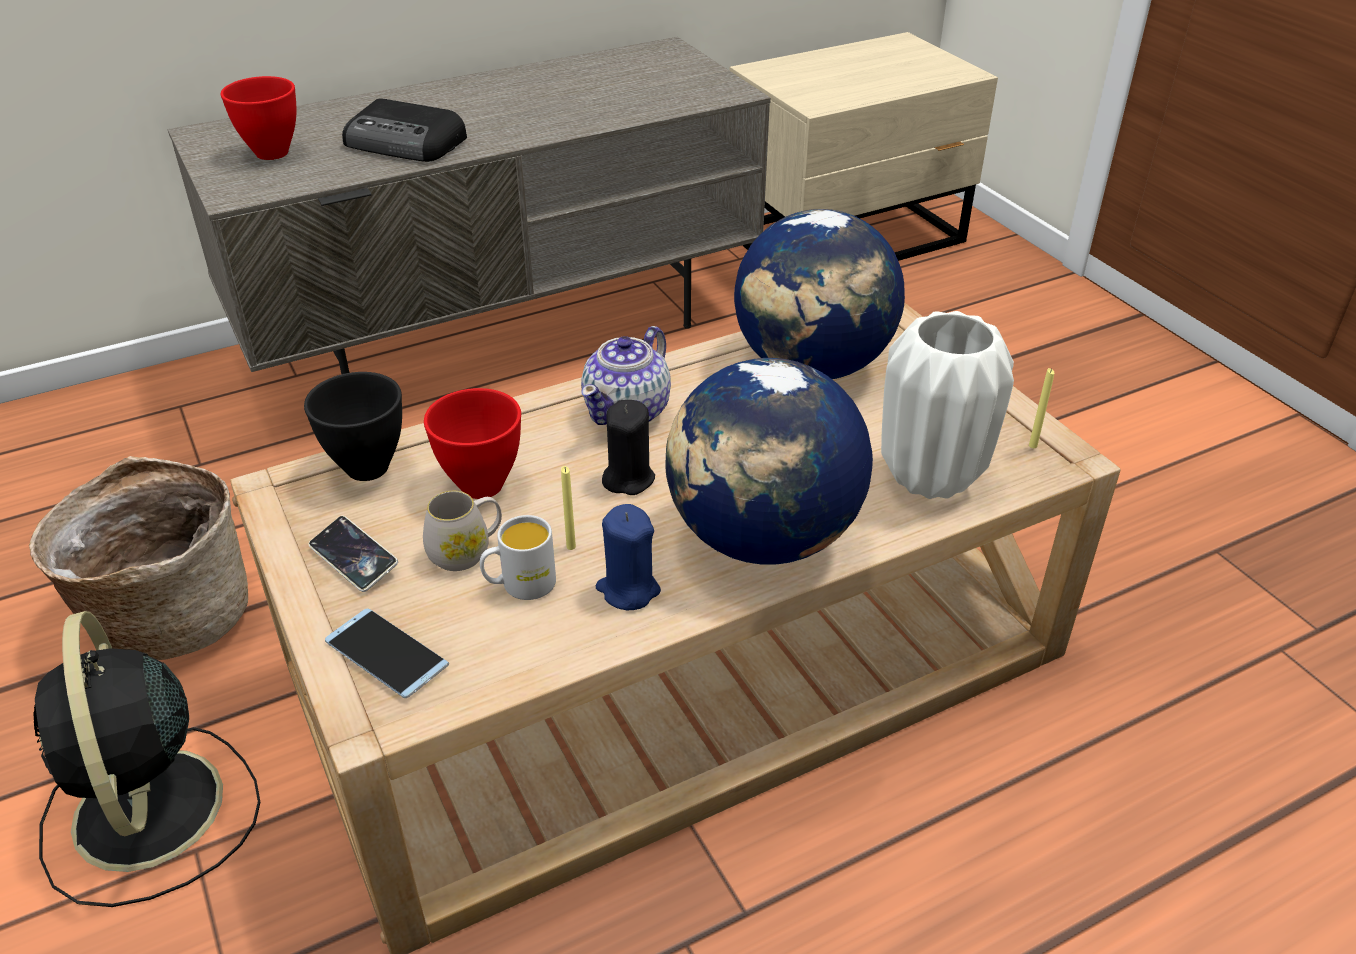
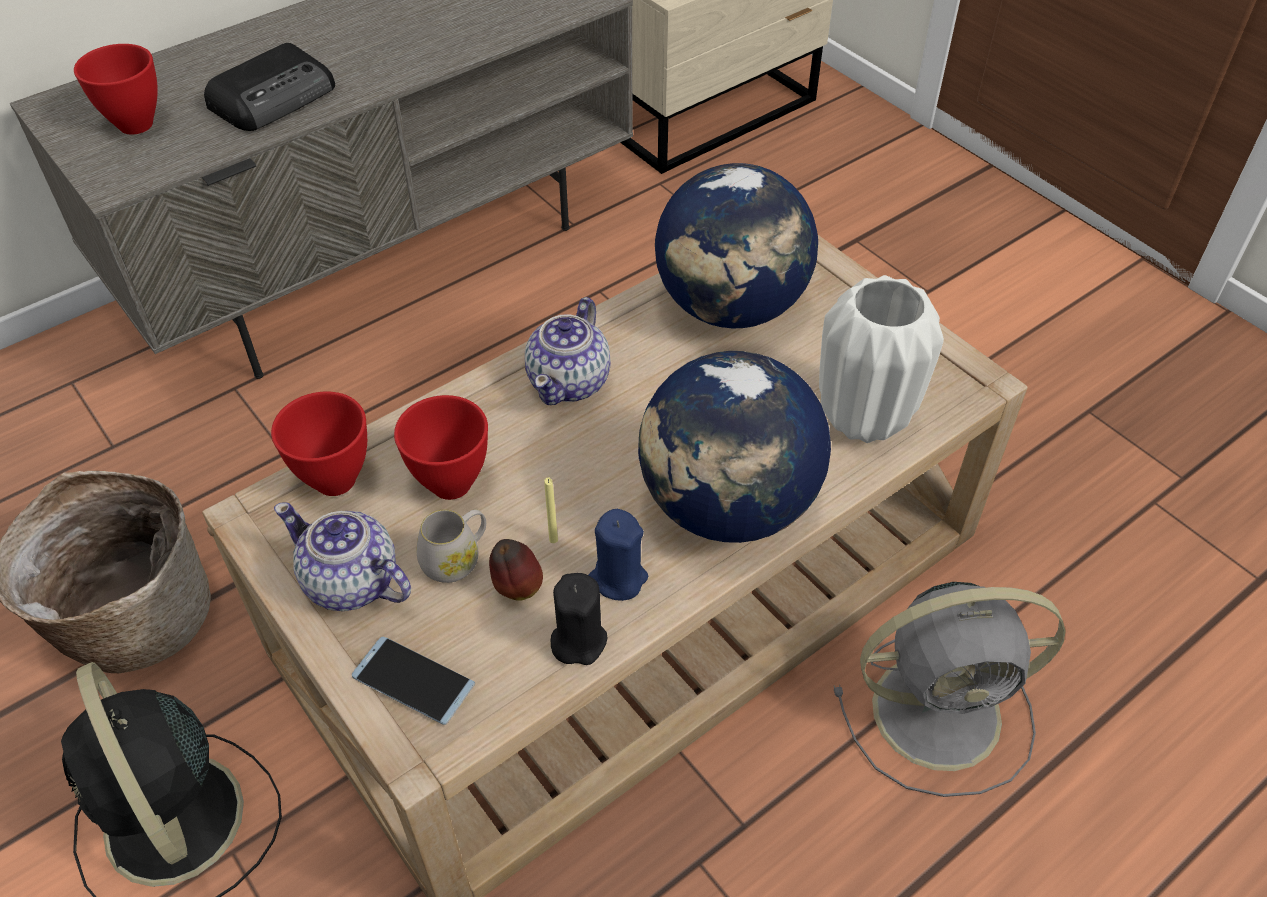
camera: 10 degrees left, 10 degrees up
(353, 558) = (352, 583): phone -> teapot
(365, 468) = (333, 481): black bowl -> red bowl
(406, 143) = (275, 97): radio -> radio turned 60 degrees counterclockwise
(520, 585) = (516, 588): white mug -> apple
(628, 478) = (588, 457): black candle -> black candle (578, 640)
(997, 829) = (942, 711): none -> grey fan
(1033, 446) = (947, 372): yellow candle -> none

